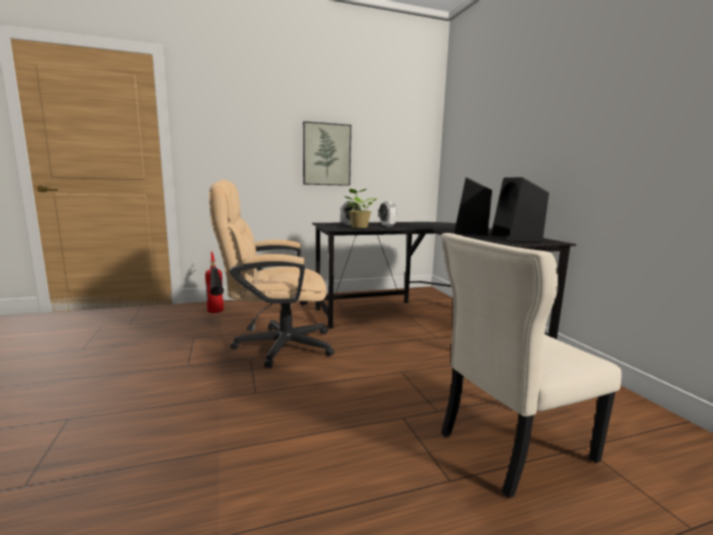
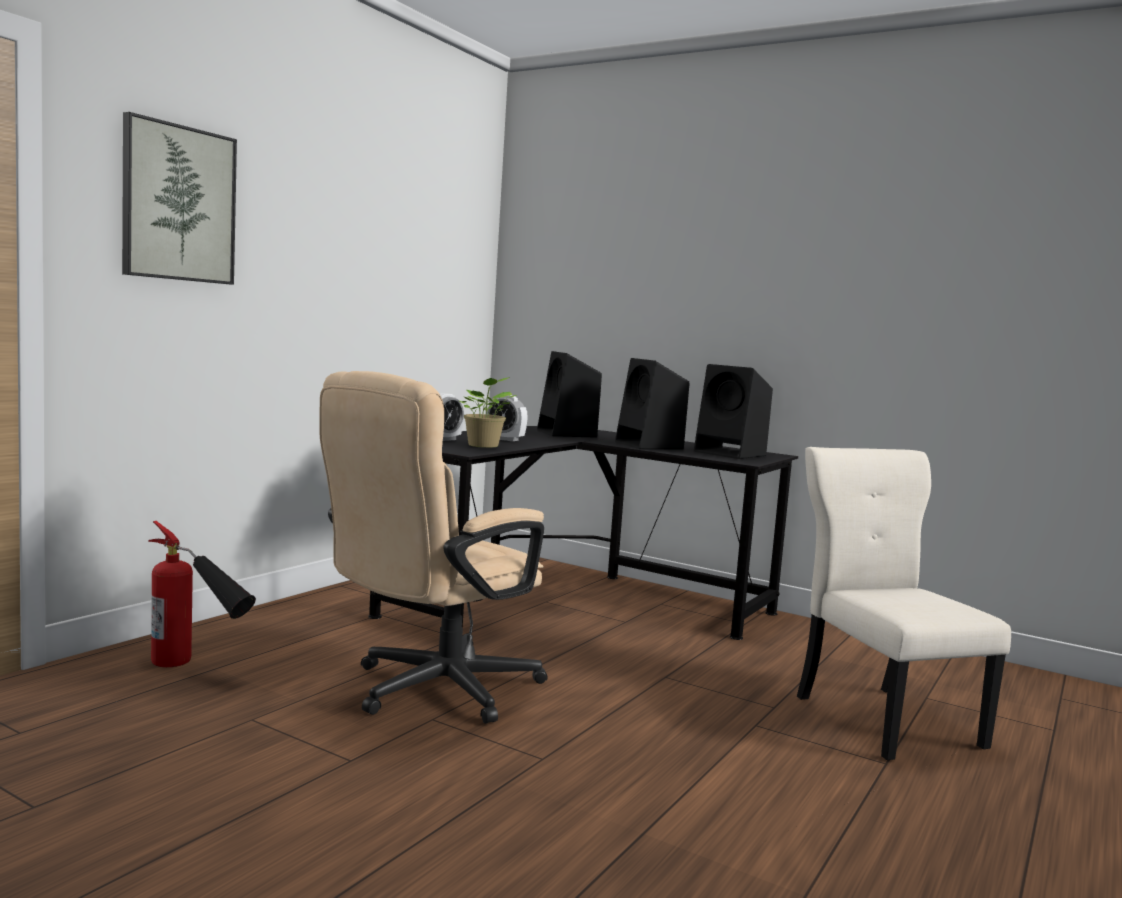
camera: 40 degrees left, 5 degrees down
(326, 154) = (339, 296): picture -> picture (178, 204)
(441, 225) = (567, 434): none -> black speaker
(510, 448) = (883, 718): beige chair -> beige chair turned 135 degrees clockwise

